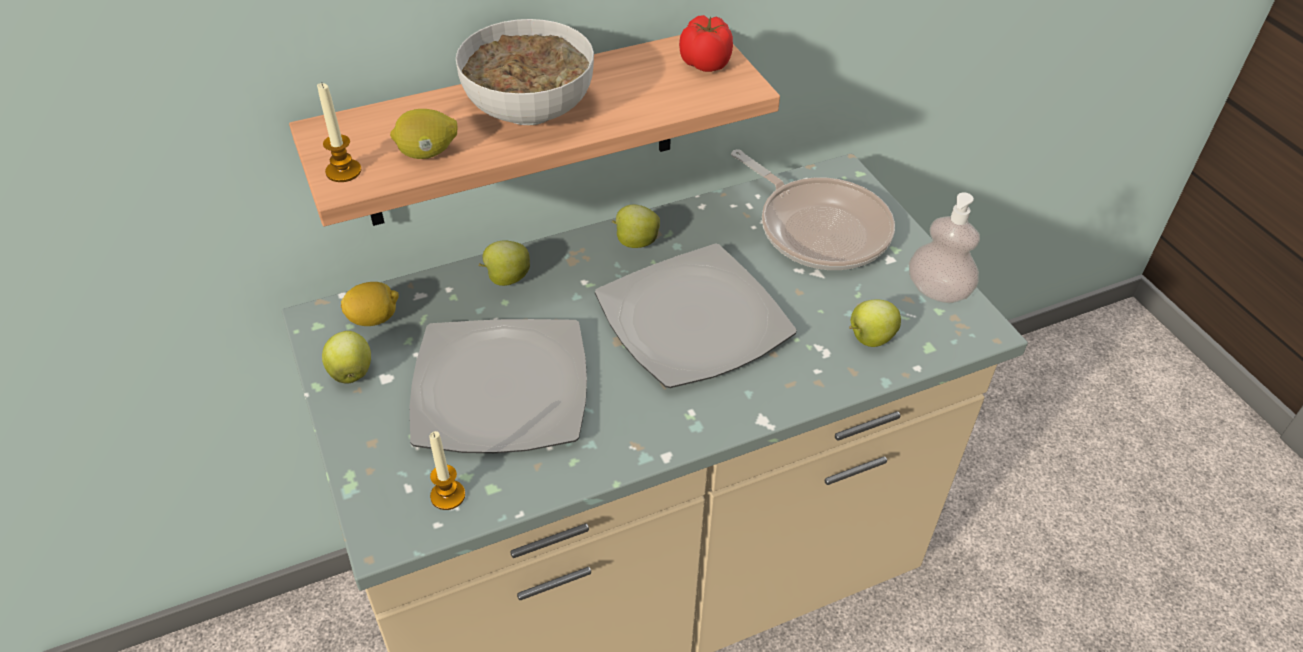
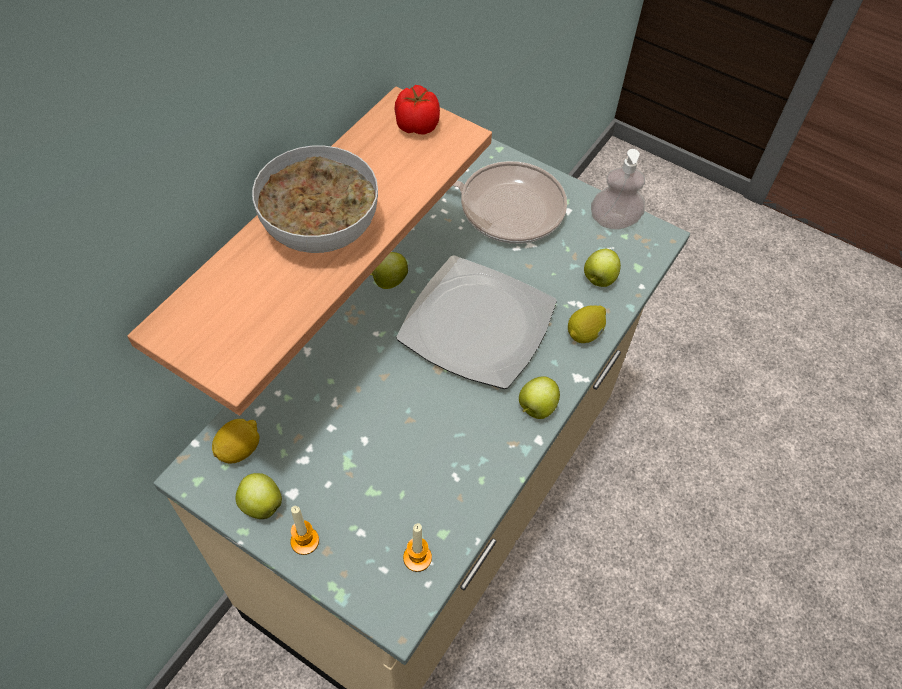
camera: 35 degrees left, 10 degrees up
(343, 171) = (223, 359): candle -> candle (305, 541)
(427, 153) = (277, 308): lemon -> lemon (584, 333)
(498, 390) = (385, 455): plate -> none
(506, 279) = (315, 361): apple -> apple (536, 408)

